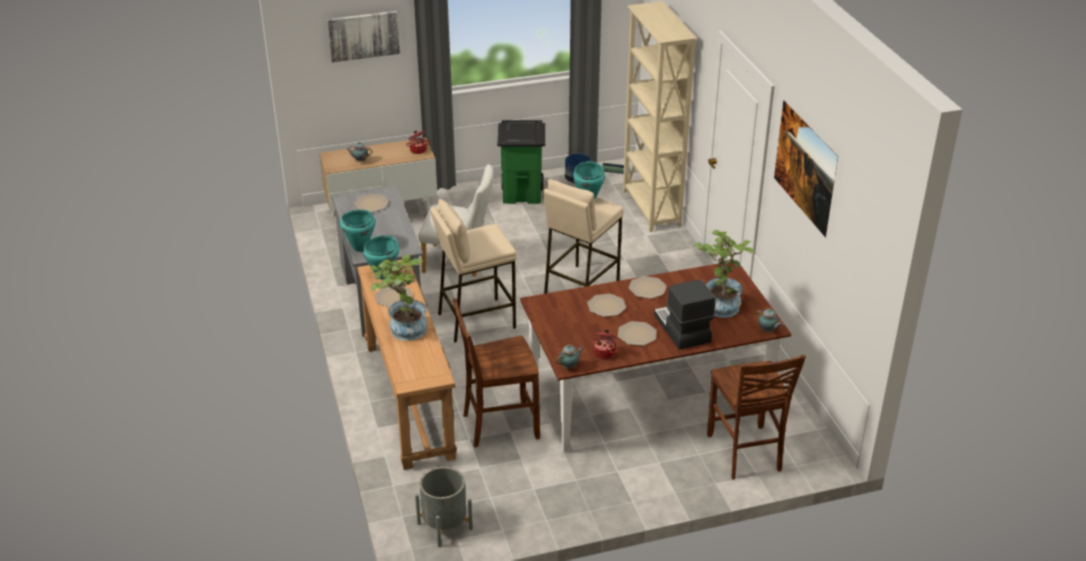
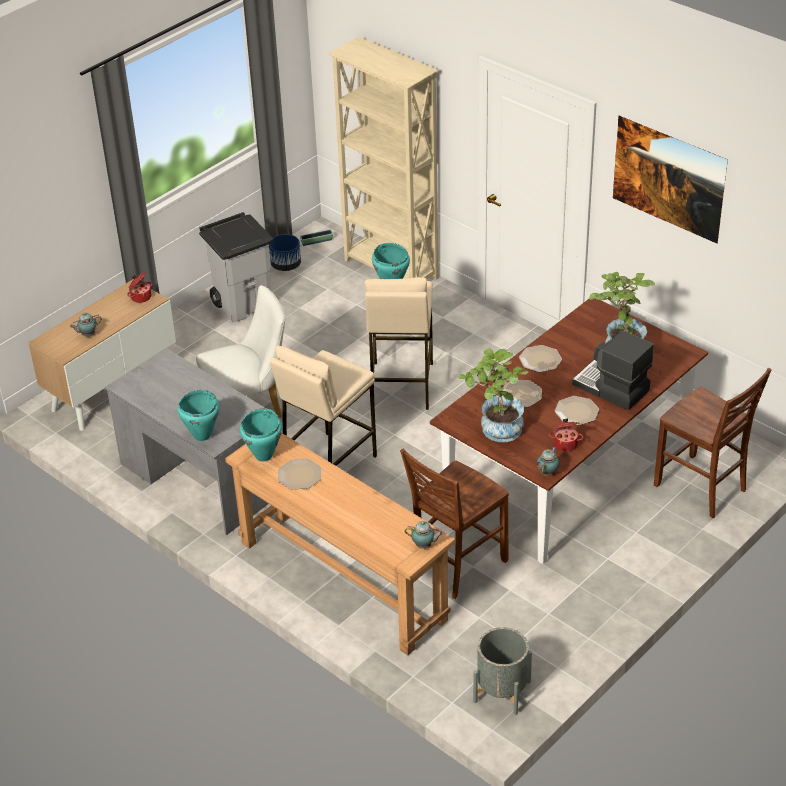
camera: 30 degrees left, 5 degrees up
(363, 35) = (45, 183): picture -> none
(371, 204) = (162, 380): plate -> none
(403, 328) = (345, 505): potted plant -> potted plant (495, 430)
(523, 194) = (243, 304): green trash can -> grey trash can
(767, 331) = (686, 358): teapot -> teapot (424, 545)

